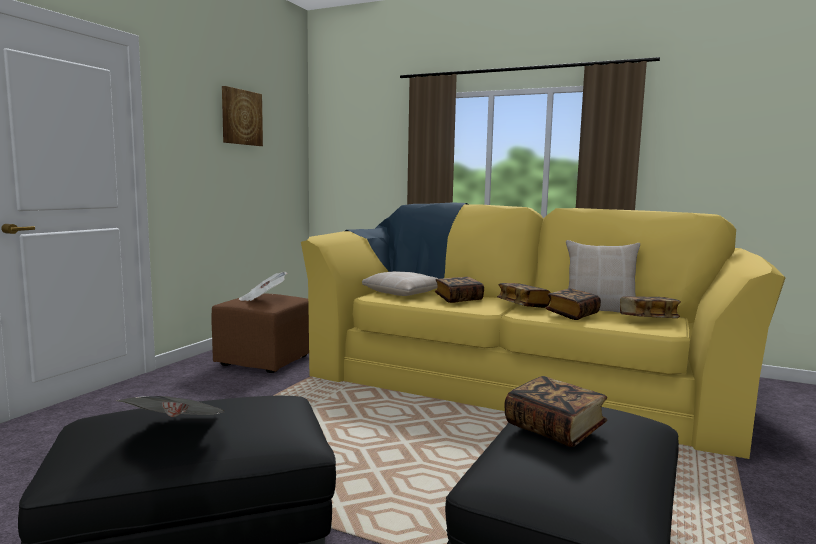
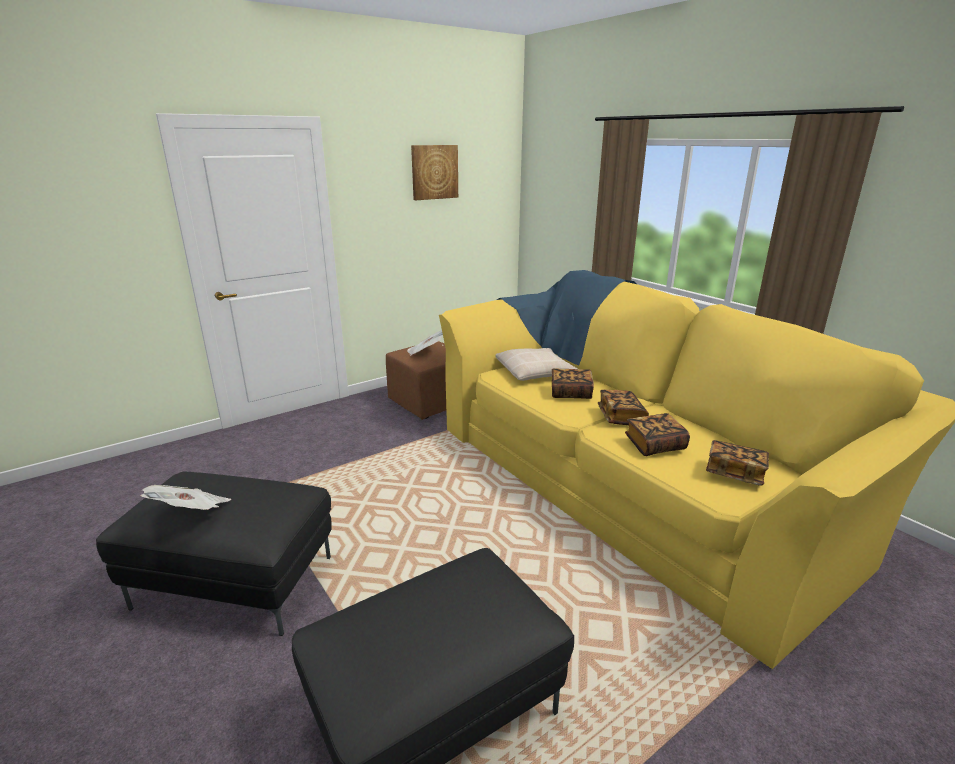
camera: 30 degrees right, 15 degrees up
(554, 429) = (421, 601): book -> none
(599, 309) = (710, 439): beige pillow -> none

